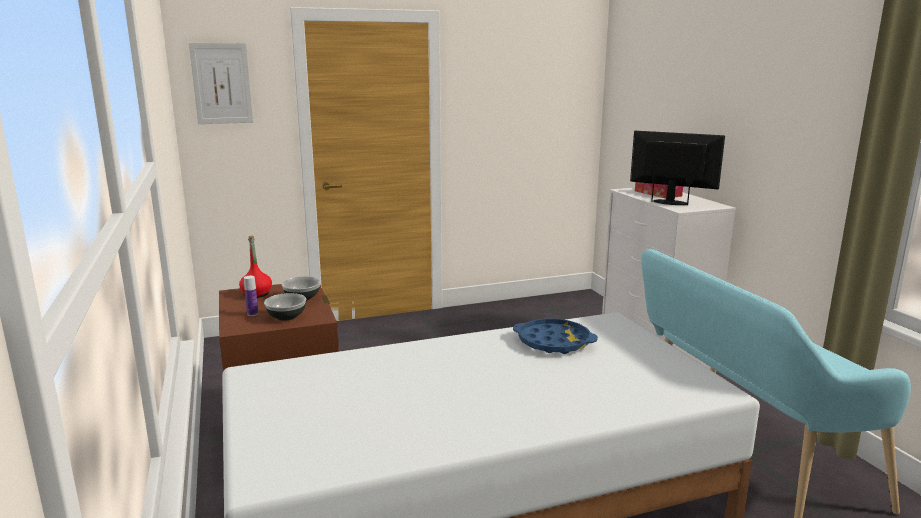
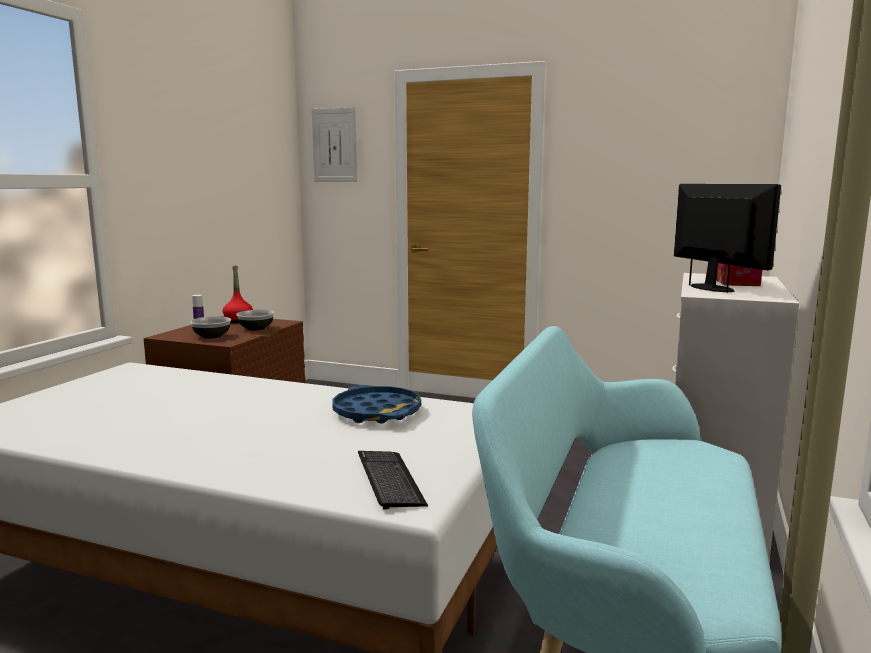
camera: 40 degrees right, 5 degrees down
(676, 382) = (390, 480): none -> keyboard

